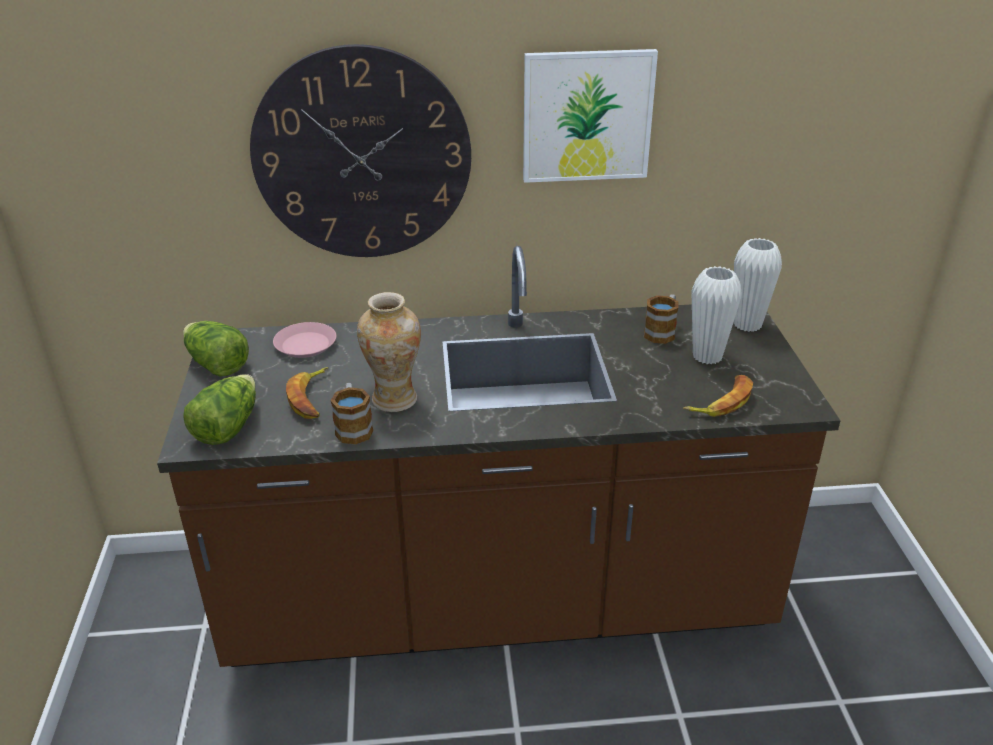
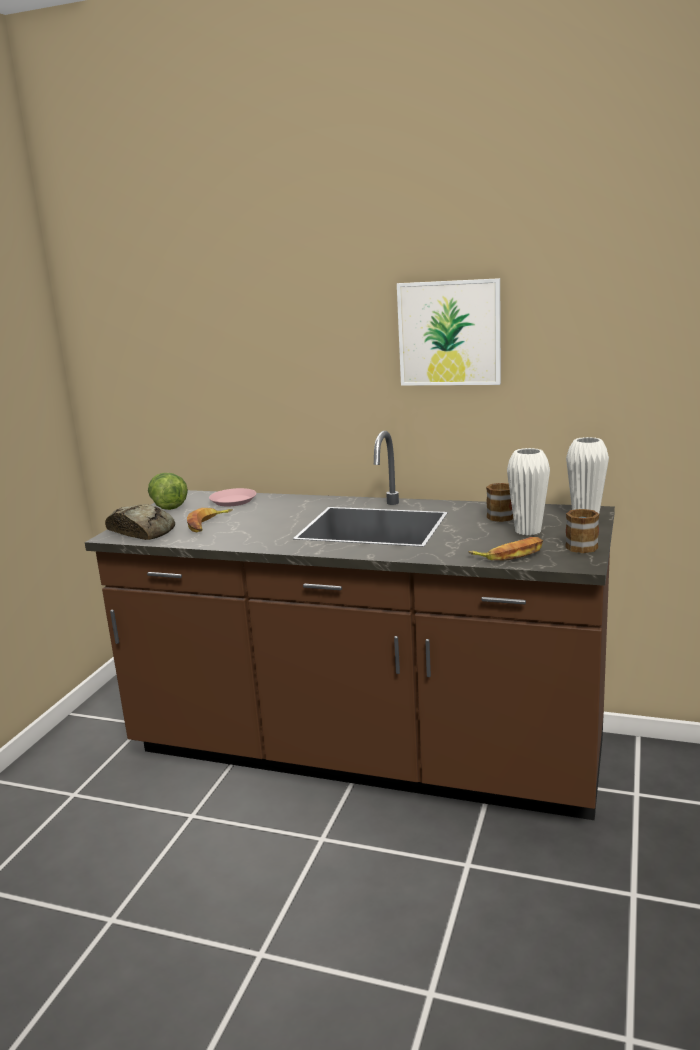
camera: 25 degrees right, 15 degrees down
(227, 426) = (142, 531): lettuce -> bread
(353, 427) = (219, 539): mug -> mug (581, 545)
(362, 156) = (286, 361): wall clock -> none
(394, 399) = (262, 530): vase -> none

